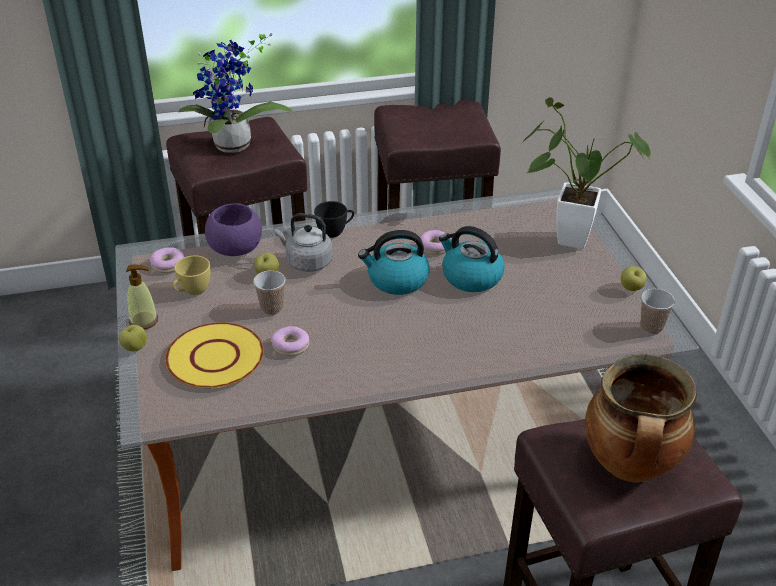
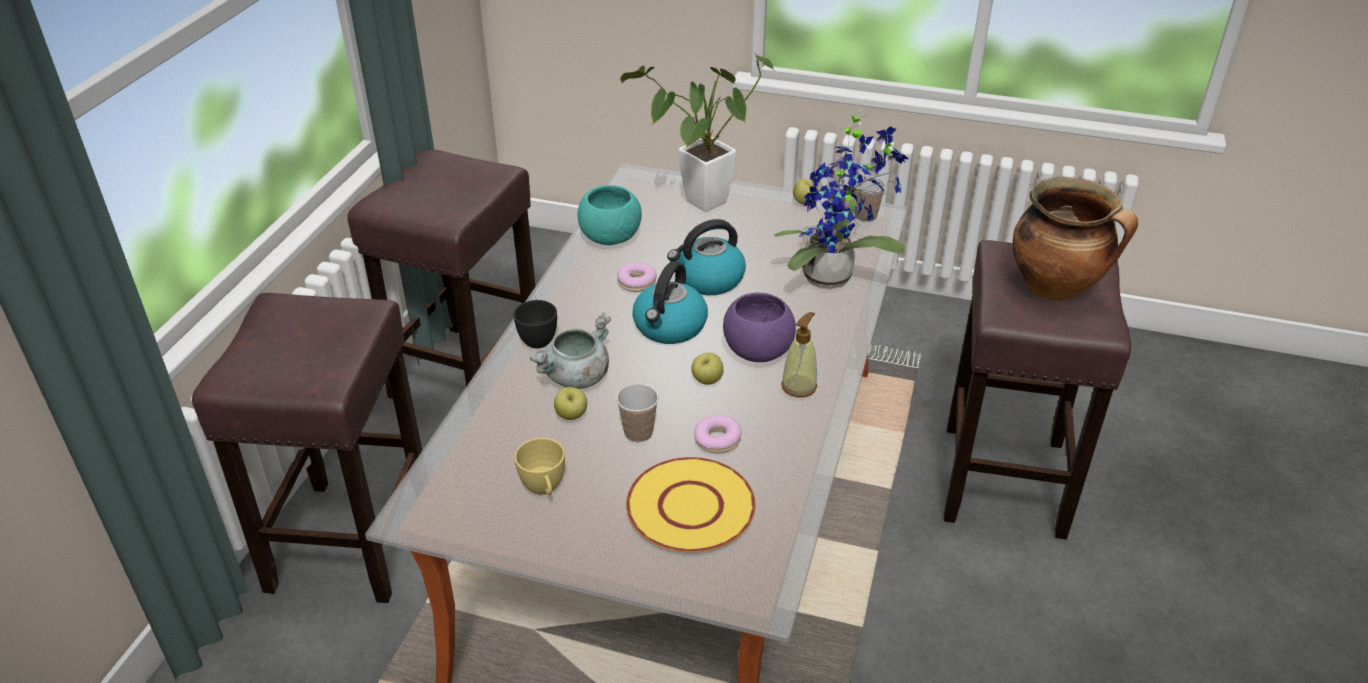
camera: 60 degrees left, 0 degrees up
(134, 348) = (614, 574): apple -> apple (707, 381)
(144, 321) = (566, 550): soap dispenser -> soap dispenser (799, 386)
(168, 264) = (465, 494): donut -> none
(233, 148) = (299, 344): potted plant -> potted plant (834, 277)
(235, 249) = (492, 425): purple bowl -> purple bowl (757, 351)
(307, 262) = (576, 378): grey kettle -> grey cooking pot
(477, 215) = (610, 237): none -> turquoise bowl

